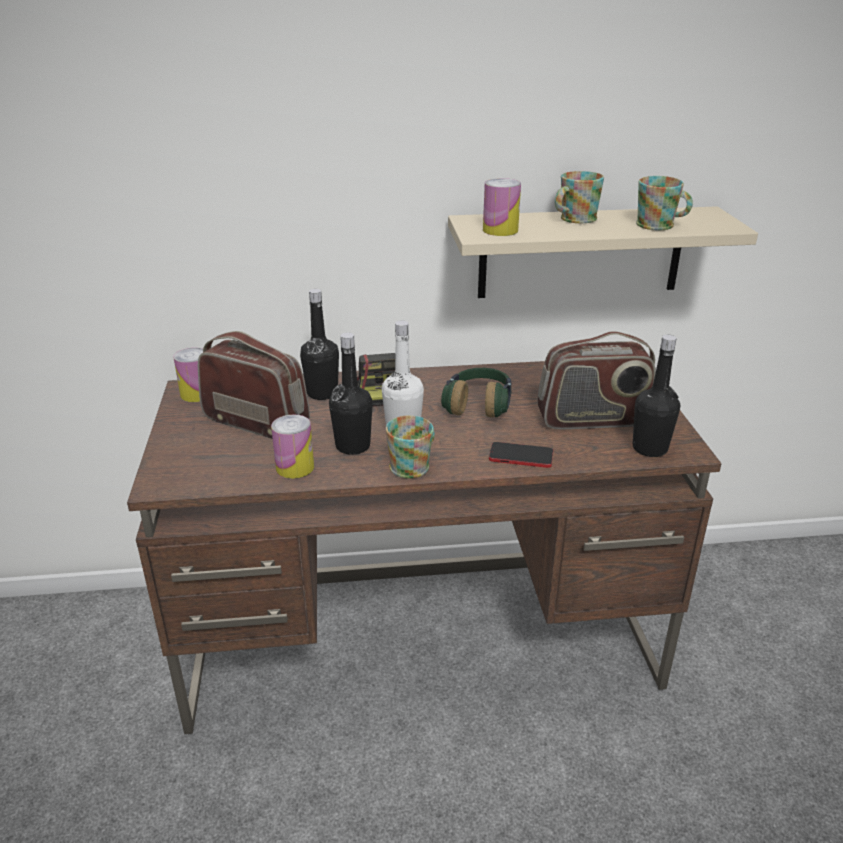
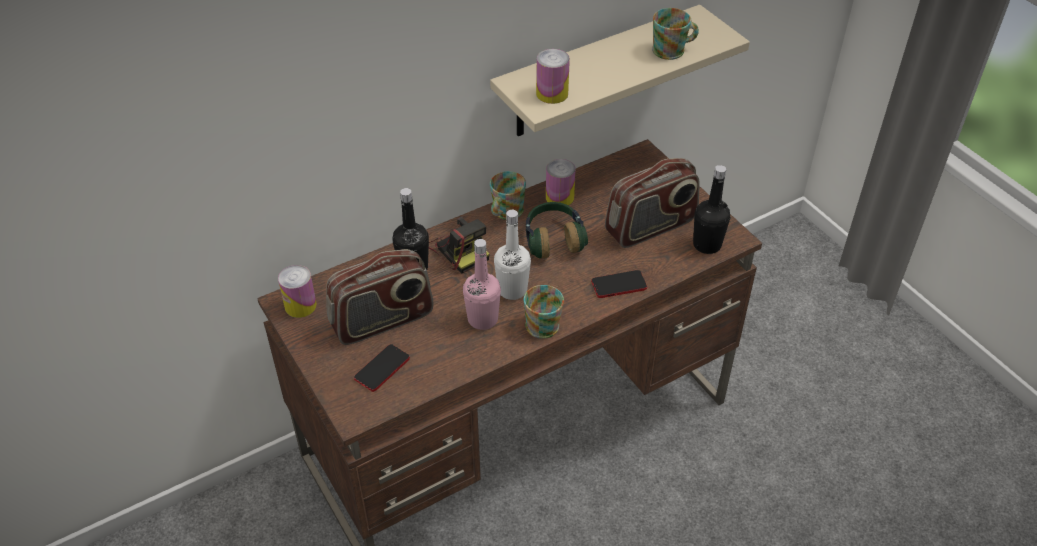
camera: 25 degrees left, 15 degrees up
(220, 457) = (382, 368): none -> phone
(256, 422) = (382, 321): radio -> radio turned 150 degrees clockwise
(295, 467) = (452, 358): can -> can (559, 197)
(353, 446) = (482, 319): black bottle -> pink bottle
(573, 219) = (600, 59): mug -> mug (505, 212)

